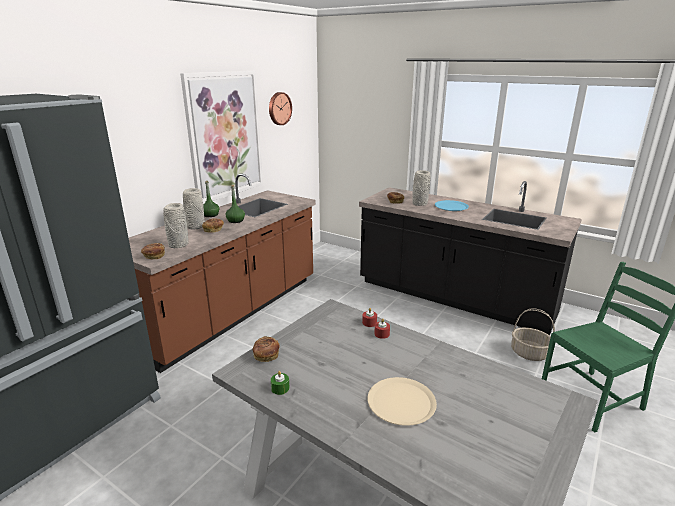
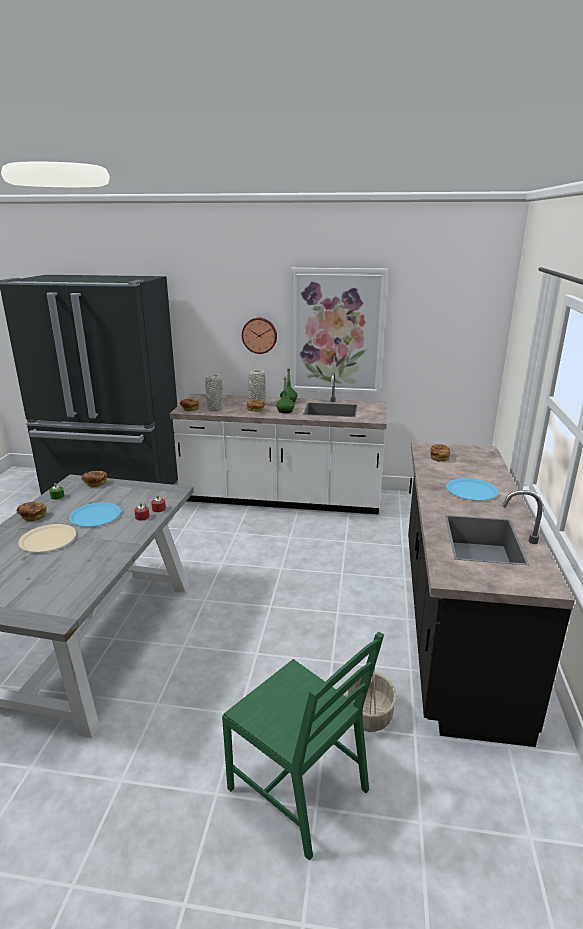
camera: 65 degrees right, 0 degrees up
(232, 313) = (281, 499): brown counter -> white counter
(279, 108) = (427, 314): wall clock -> wall clock (259, 335)
(328, 413) = (32, 516): none -> bread
(359, 363) = (95, 516): none -> blue plate
(419, 203) = (452, 471): grey vase -> none

